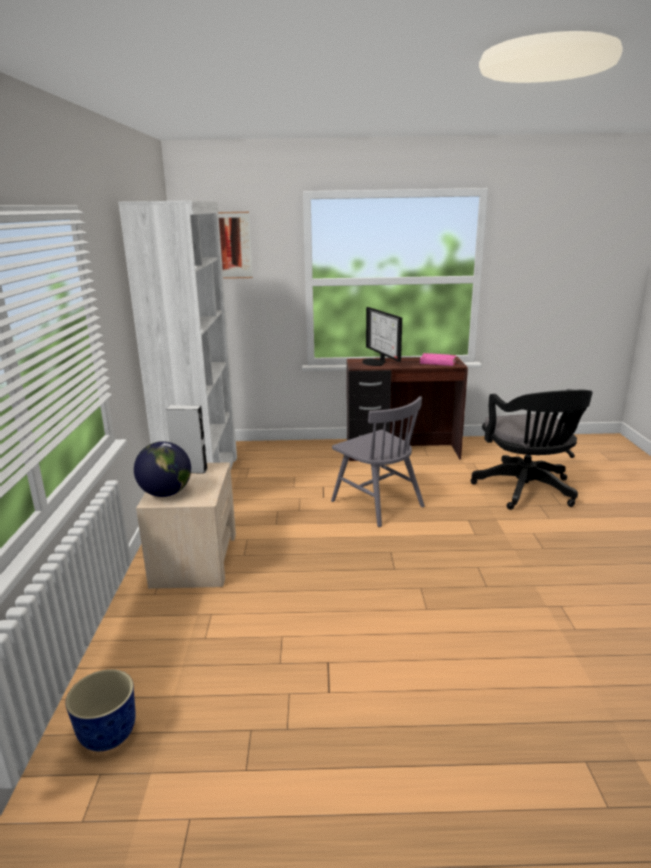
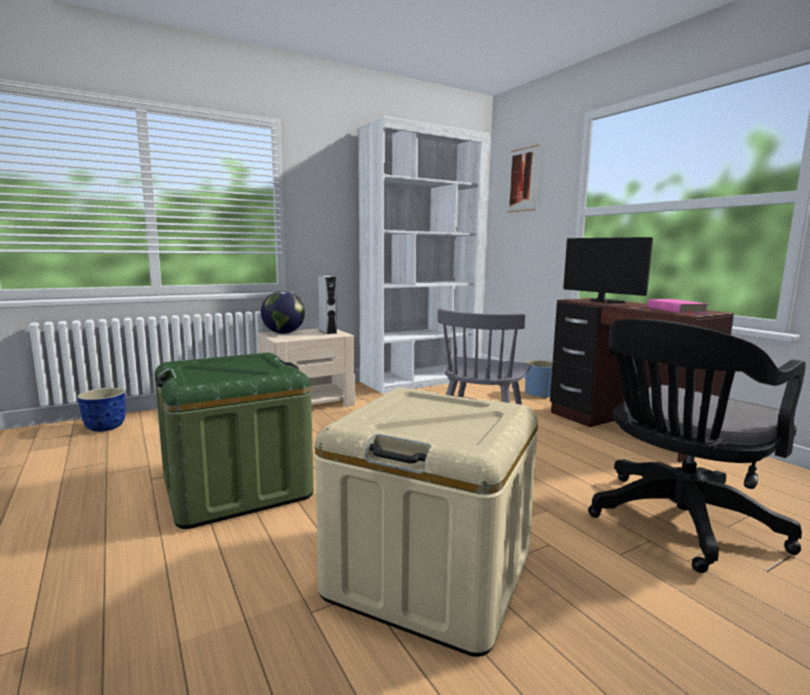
camera: 60 degrees right, 10 degrees down
(305, 449) = (539, 394): none -> blue planter
(376, 362) = (605, 301): monitor -> monitor turned 105 degrees clockwise
(385, 637) = (236, 487): none -> green storage box
(549, 579) = (430, 574): none -> beige storage box

